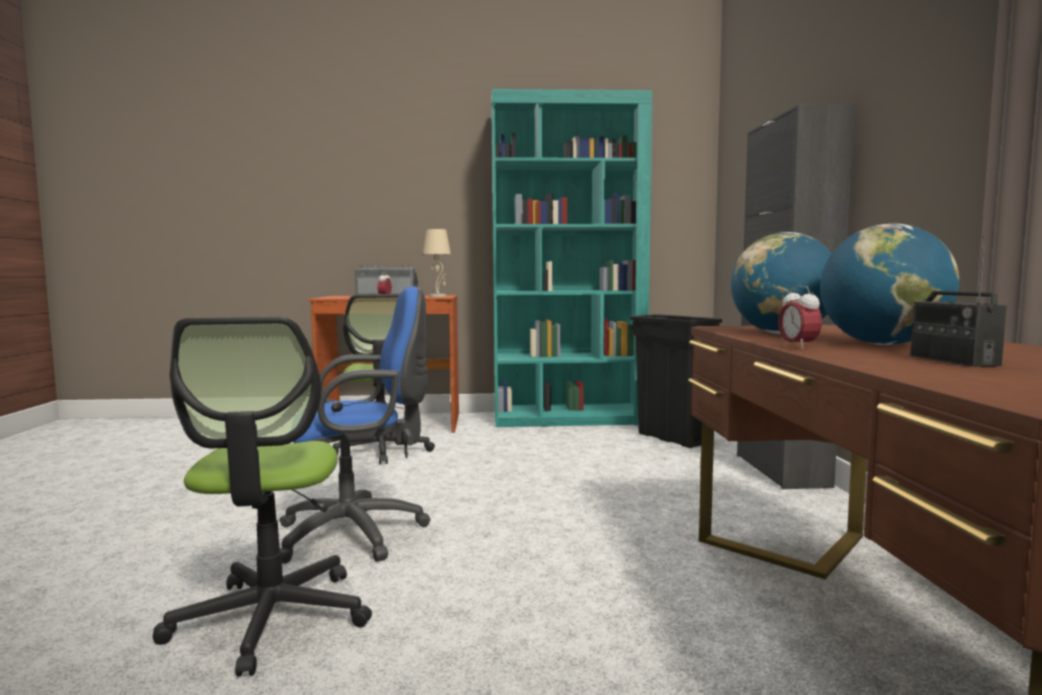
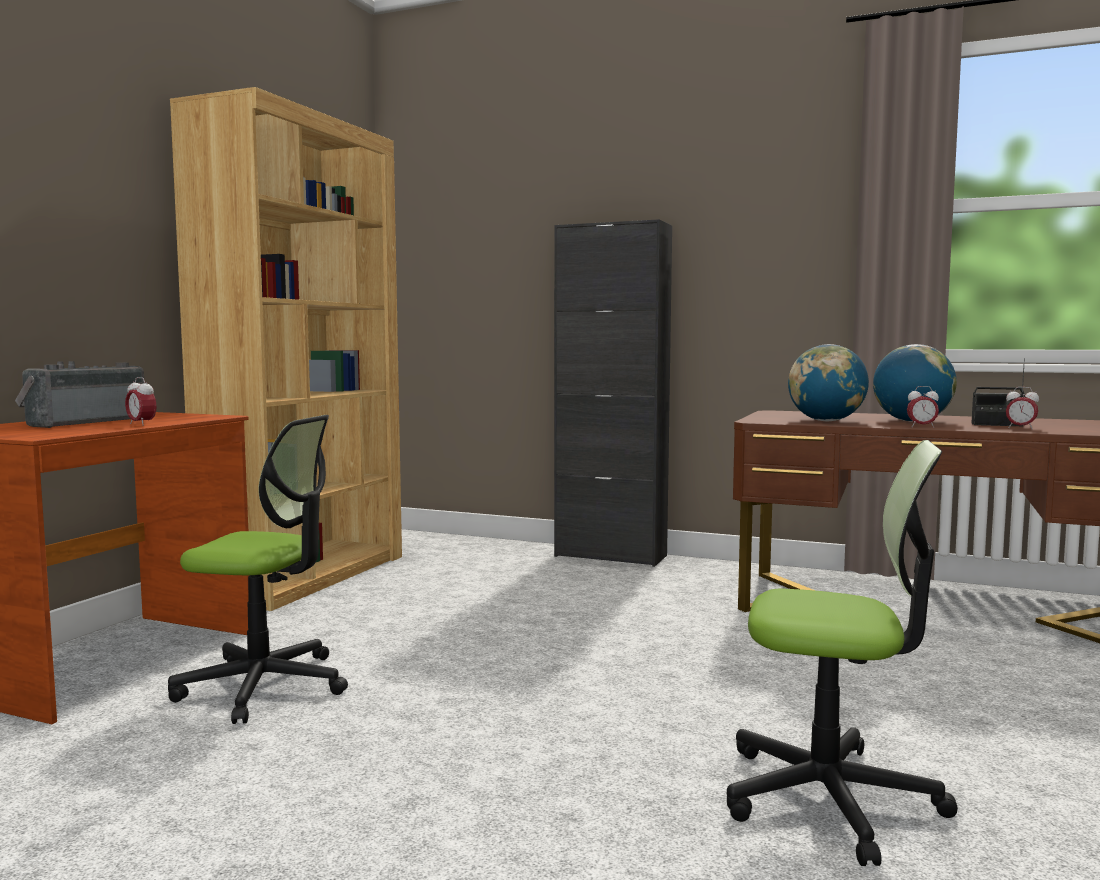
camera: 65 degrees left, 0 degrees up
(360, 533) = (615, 733): blue office chair -> none
(438, 296) = (200, 416): beige table lamp -> none
(568, 419) = (308, 576): turquoise bookcase -> brown bookcase
(672, 439) = (470, 561): black trash can -> none
(921, 365) = (1020, 428): none -> alarm clock

